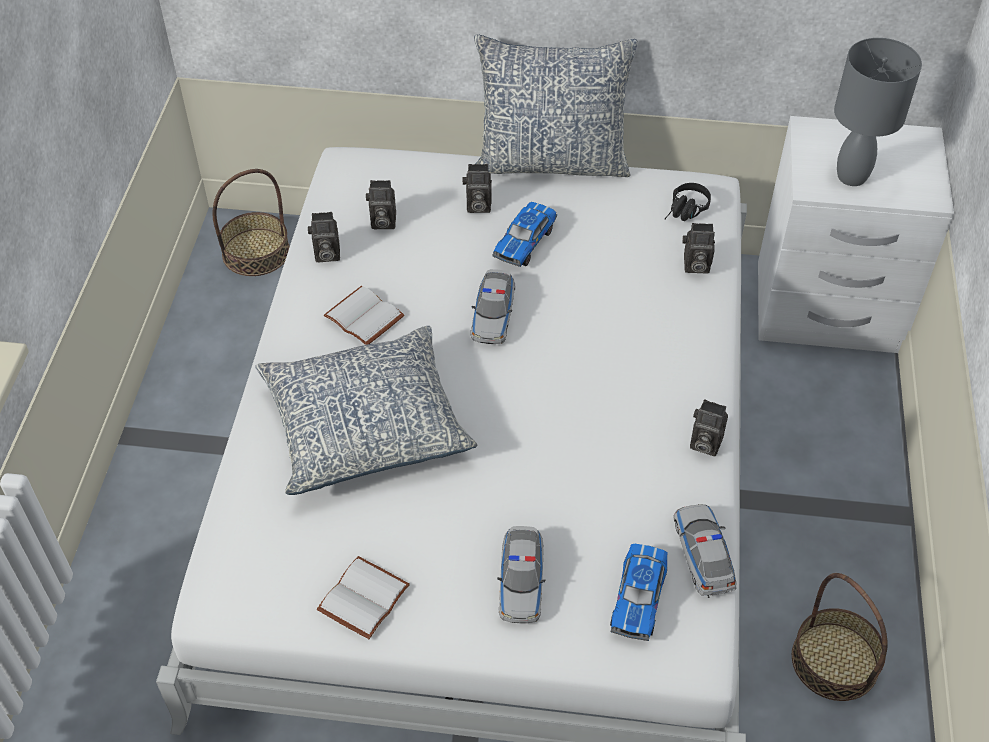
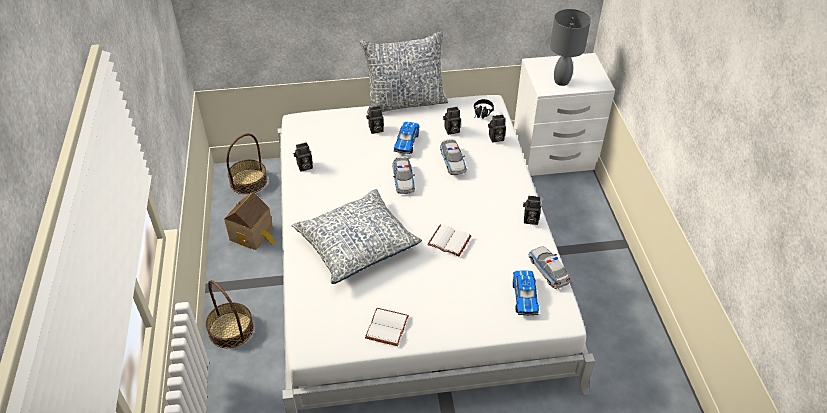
camera: 15 degrees left, 5 degrees down
(232, 354) = (253, 235): none -> toy house
(366, 316) = (337, 192): white book -> white book (450, 240)
(382, 222) = (328, 146): camera -> camera (451, 130)
(521, 580) = (464, 301): toy car -> toy car (452, 161)
(835, 661) = (614, 318): basket -> basket (231, 329)

